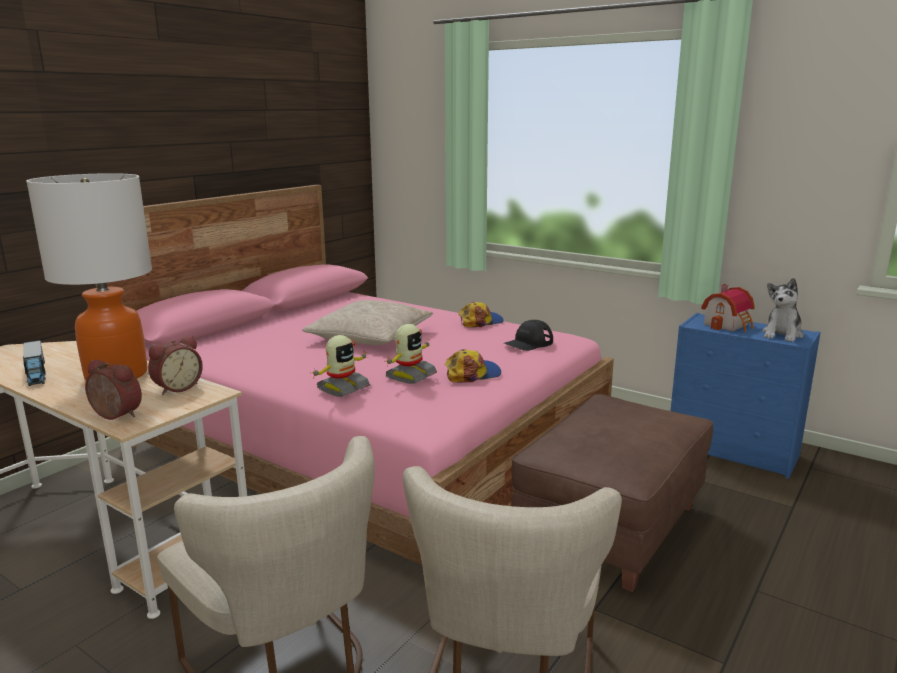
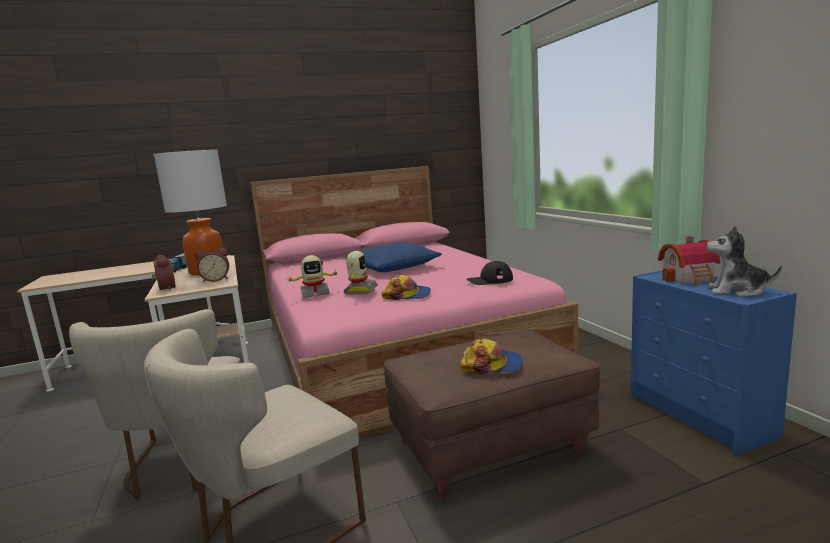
camera: 35 degrees right, 5 degrees down
(370, 336) = (393, 267): beige pillow -> blue pillow
(410, 375) = (360, 290): toy robot -> toy robot turned 60 degrees counterclockwise
(480, 321) = (485, 264): cap -> cap (492, 365)
(782, 334) = (737, 291): plush toy -> plush toy turned 45 degrees clockwise

